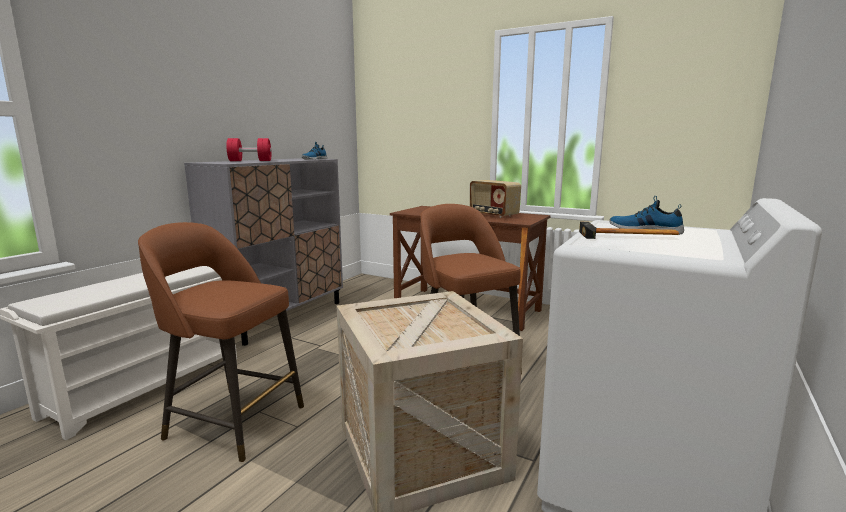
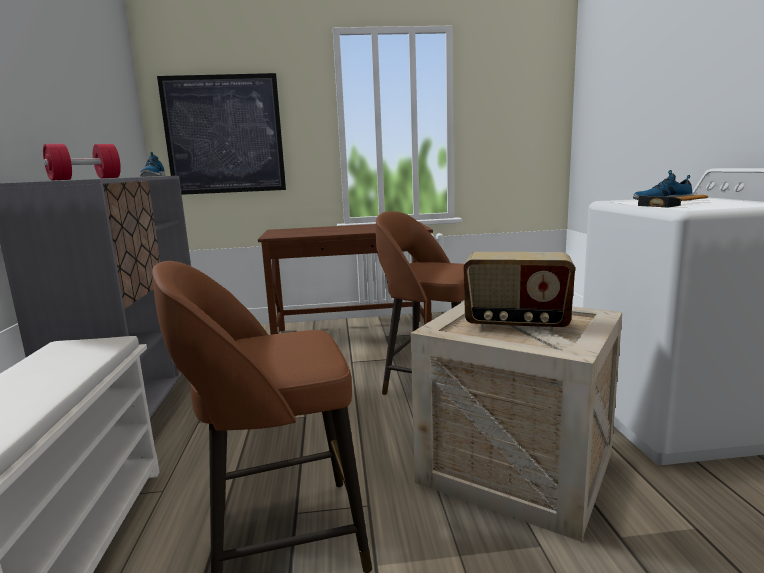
camera: 35 degrees left, 0 degrees up
(405, 126) = (224, 135): none -> picture
(493, 215) = (372, 227): radio -> radio (516, 323)

